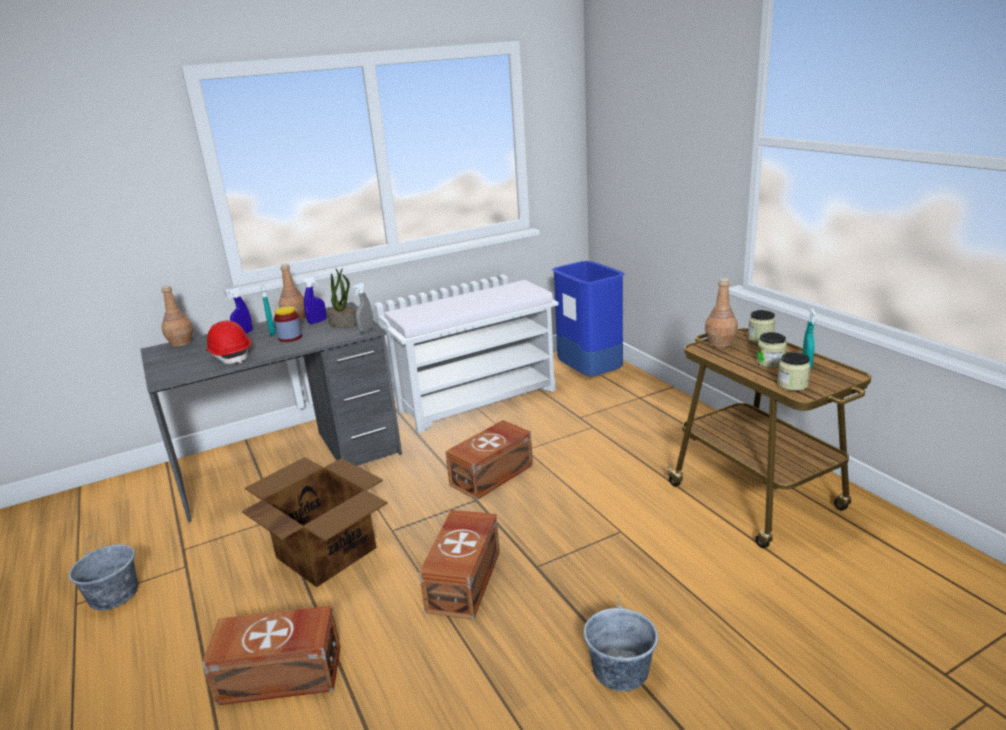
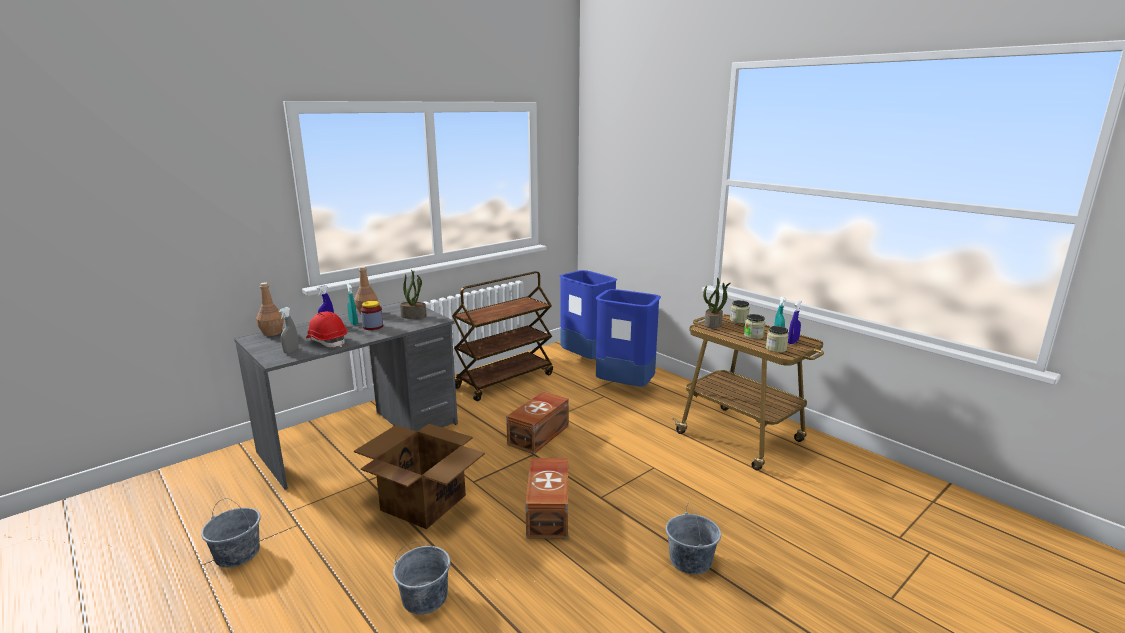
camera: 15 degrees left, 5 degrees down
(282, 676) = (425, 598): brown storage box -> grey bucket
(317, 322) = (389, 315): blue spray bottle -> blue spray bottle (793, 342)
(366, 330) = (437, 320): grey spray bottle -> grey spray bottle (291, 351)
(478, 399) = (505, 380): white bench -> brown cart
(625, 415) = (625, 387): none -> blue trash can
(720, 343) = (713, 324): brown bottle -> potted plant

